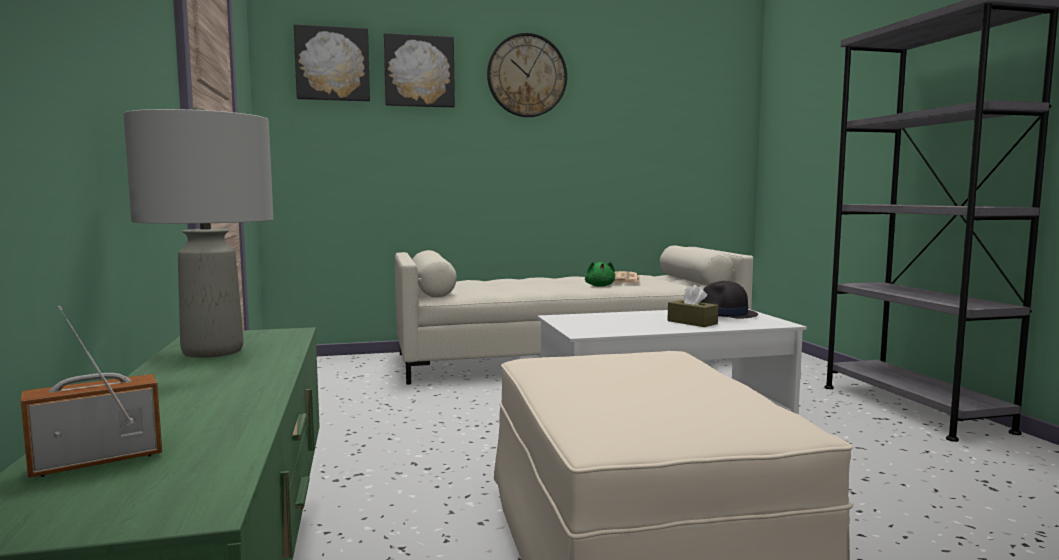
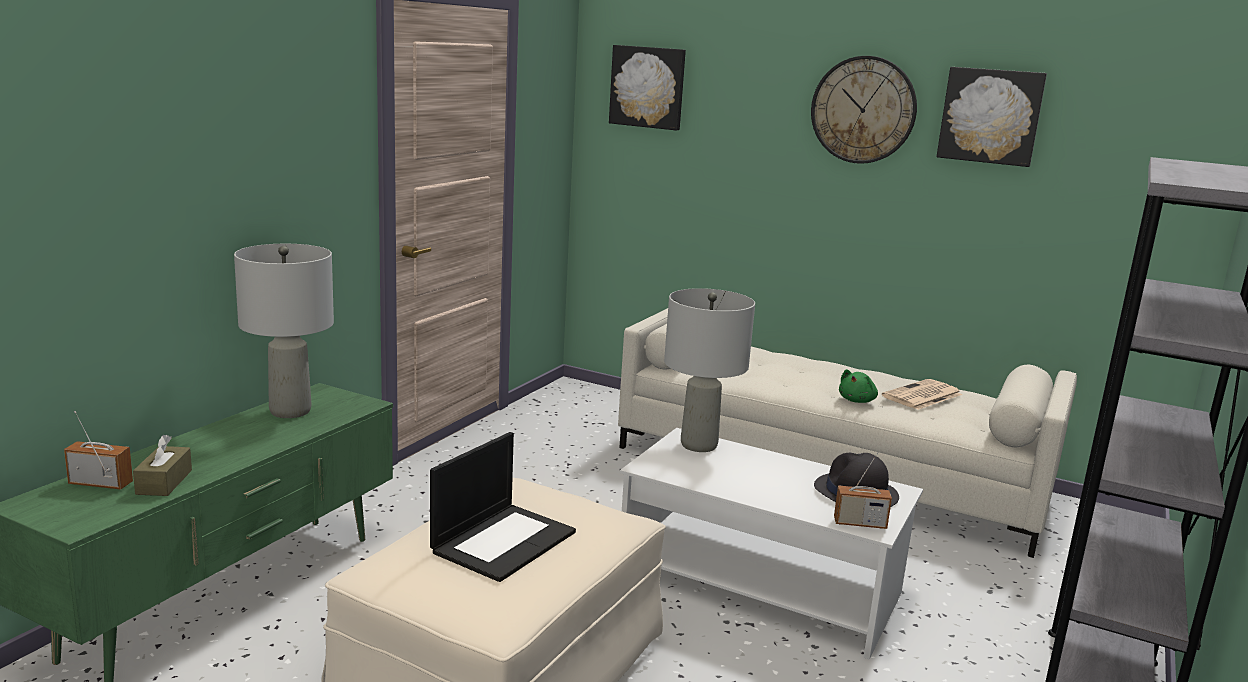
camera: 40 degrees right, 10 degrees up
(419, 71) = (735, 99): picture -> picture (990, 116)
(579, 318) = (698, 445): none -> grey table lamp
(646, 380) = (504, 541): none -> laptop
(692, 322) = (786, 492): brown tissue box -> brown tissue box (164, 482)
(766, 323) = (860, 523): none -> radio

